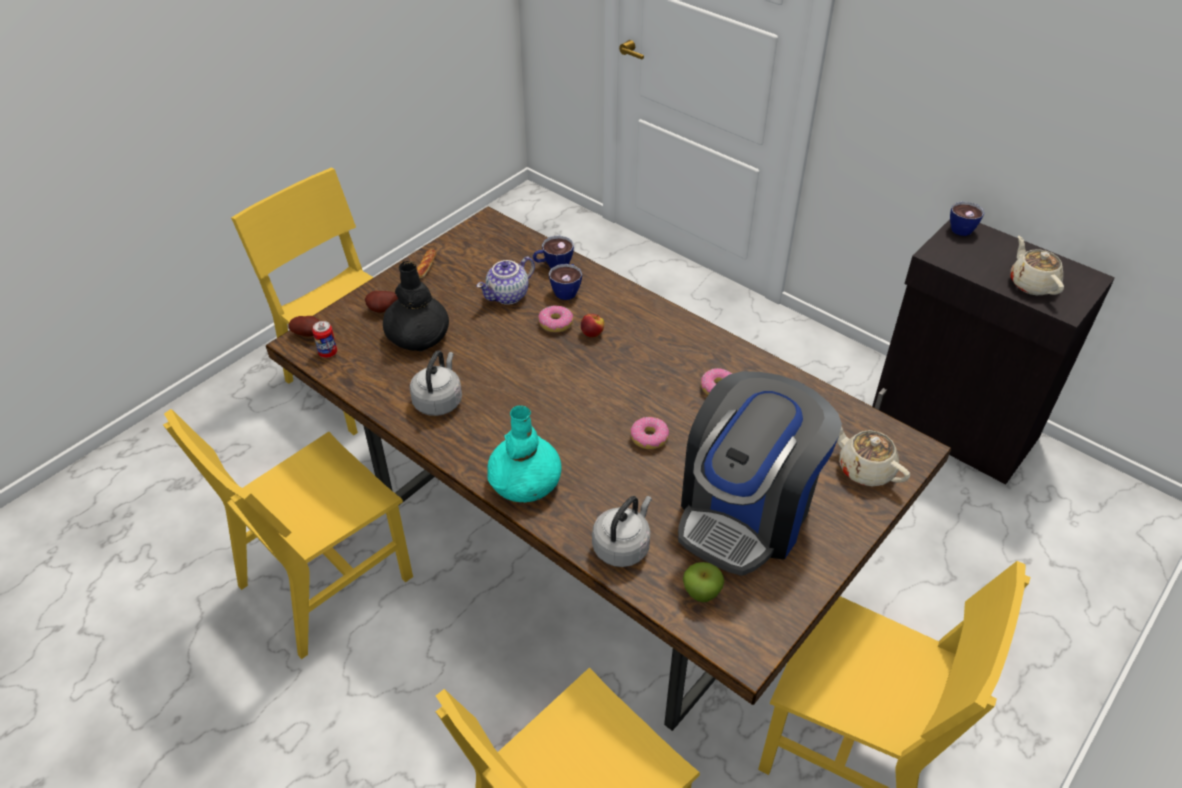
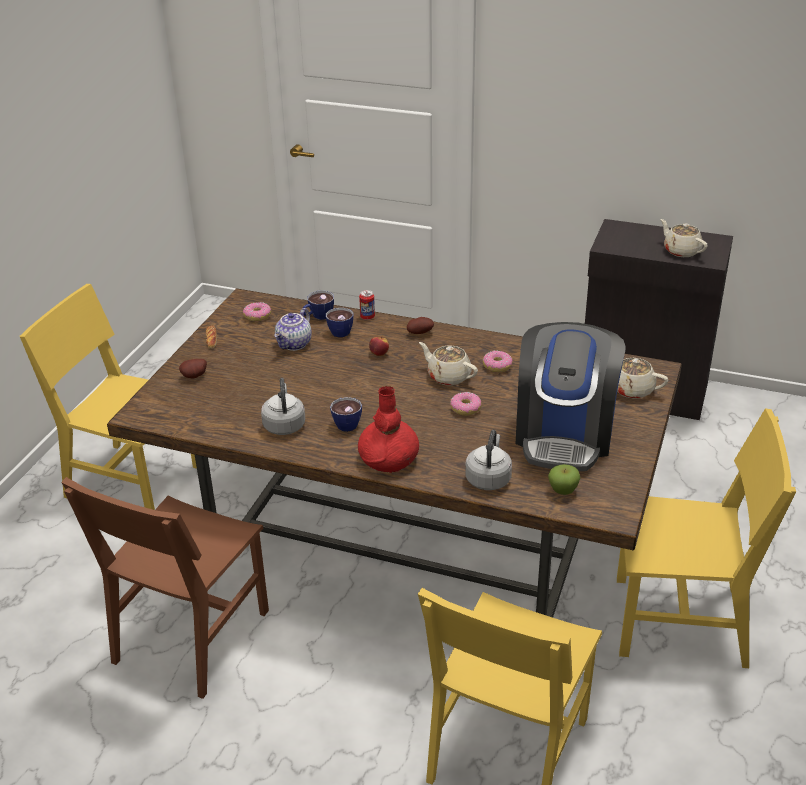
camera: 20 degrees left, 10 degrees down
(309, 334) = (141, 407): potato -> potato (420, 333)
(325, 581) = (191, 636): yellow chair -> brown chair
(328, 353) = (167, 415): can -> can (367, 317)
(418, 335) = (237, 386): black vase -> none
(525, 482) = (389, 459): turquoise vase -> red vase
(556, 323) = (346, 354): donut -> donut (257, 316)
(653, 386) = (448, 376): none -> beige teapot
(960, 227) = (612, 226): cup -> cup (346, 422)

